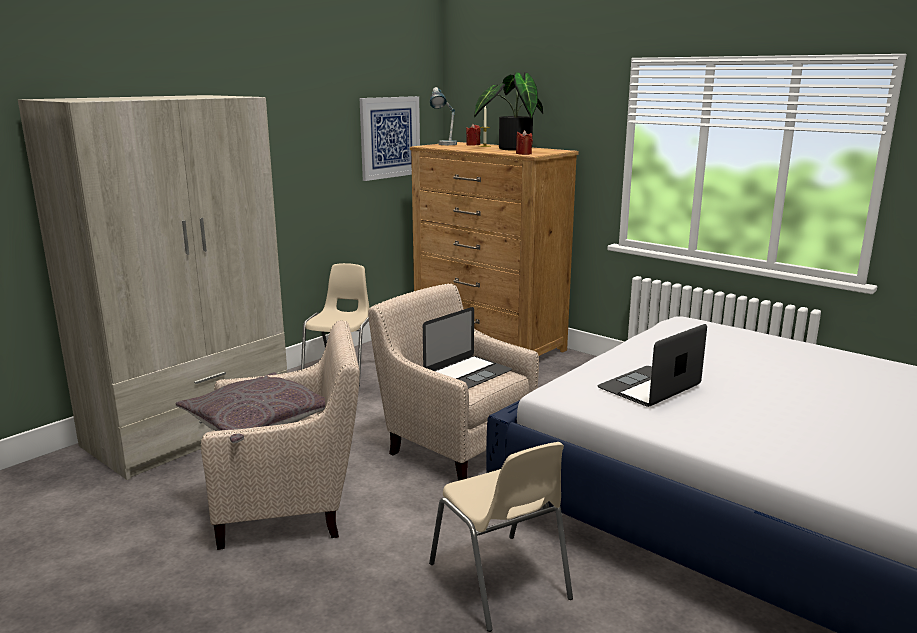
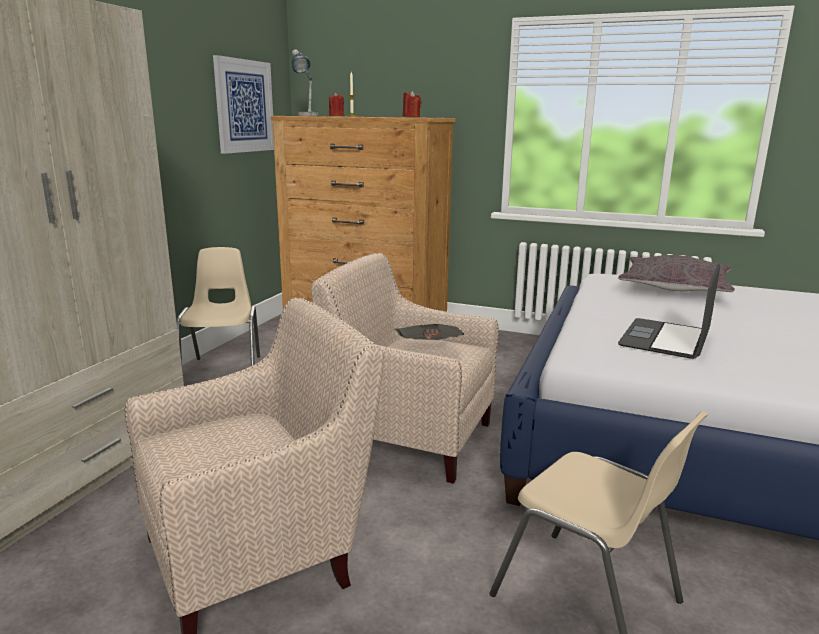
camera: 20 degrees left, 0 degrees up
(257, 420) = (212, 446): grey pillow -> grey pillow (674, 287)
(467, 373) = (429, 351): laptop -> newspaper
(511, 149) = (385, 116): potted plant -> none

